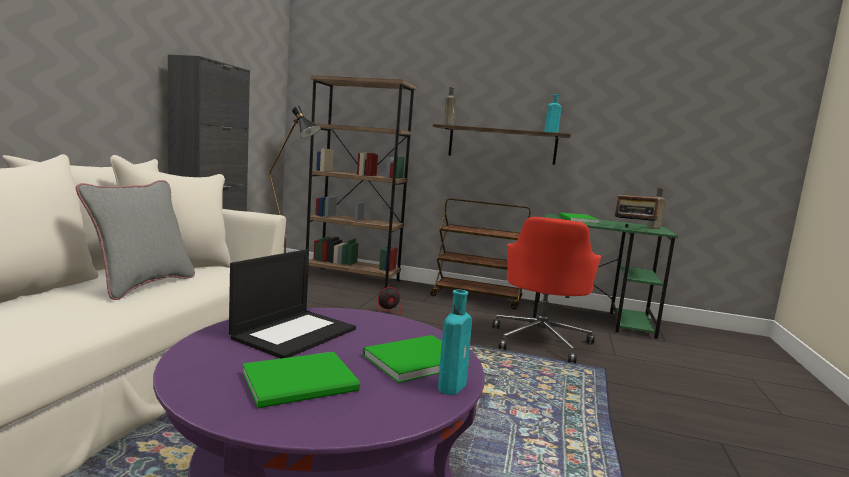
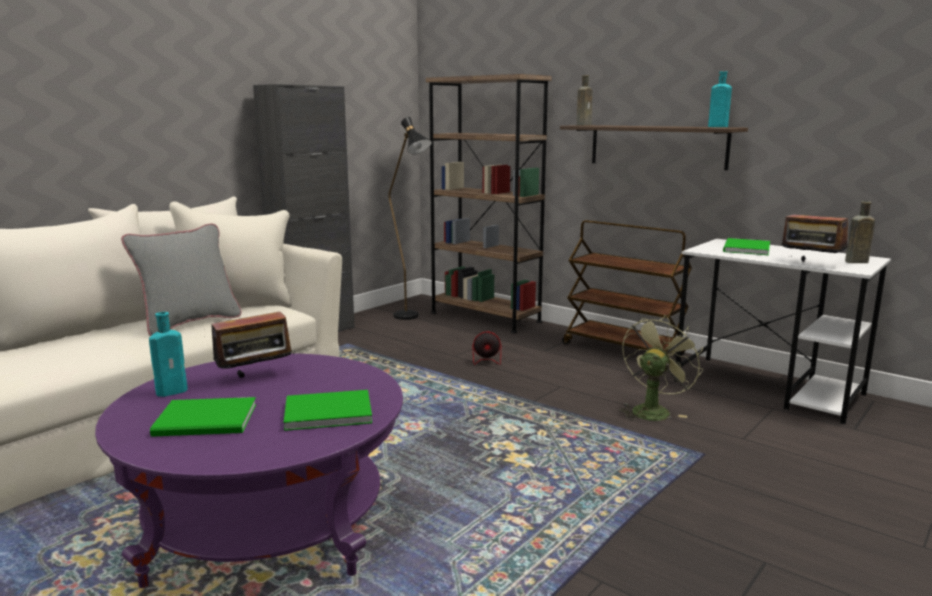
camera: 25 degrees right, 5 degrees up
(295, 333) = (255, 377): laptop -> radio
(452, 386) = (328, 439): turquoise bottle -> turquoise bottle (174, 391)
(541, 340) = (653, 410): red office chair -> green fan
(592, 319) = (769, 388): green desk -> white desk

